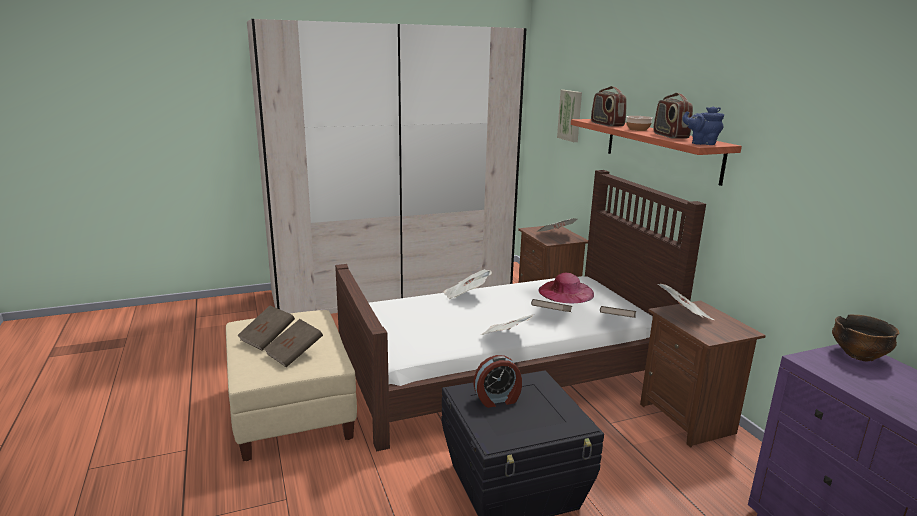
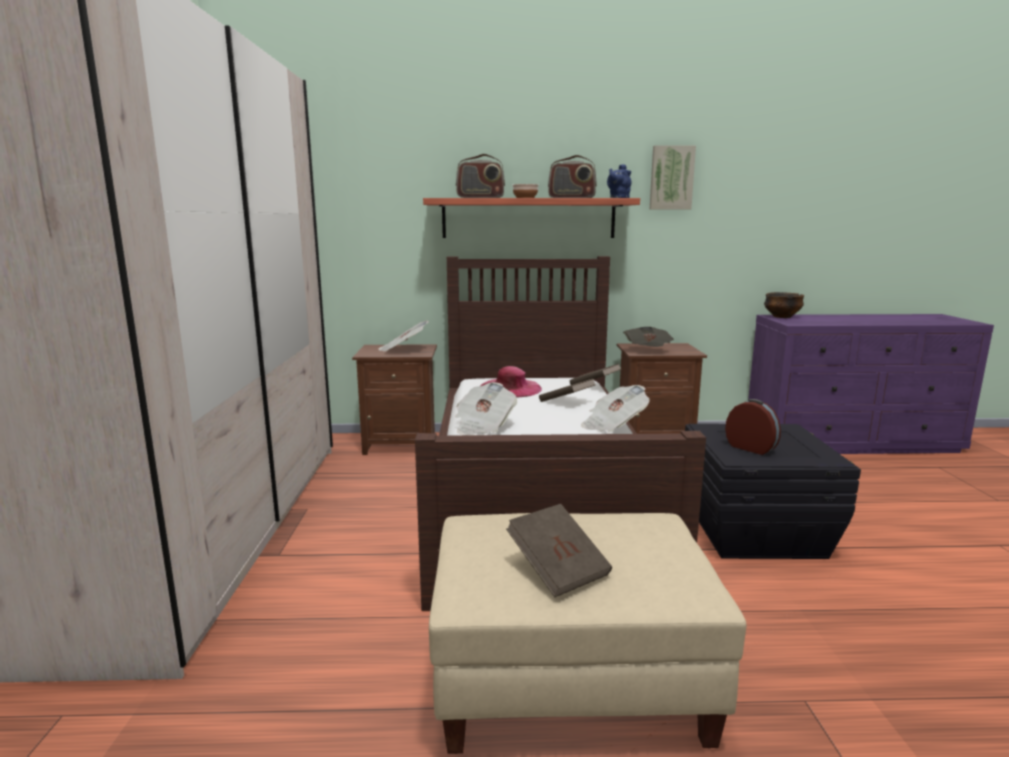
camera: 70 degrees left, 5 degrees down
(294, 354) = (627, 546): brown book -> none
(497, 399) = (751, 447): alarm clock -> alarm clock turned 45 degrees counterclockwise
(571, 115) = (352, 204): picture -> picture (671, 178)

